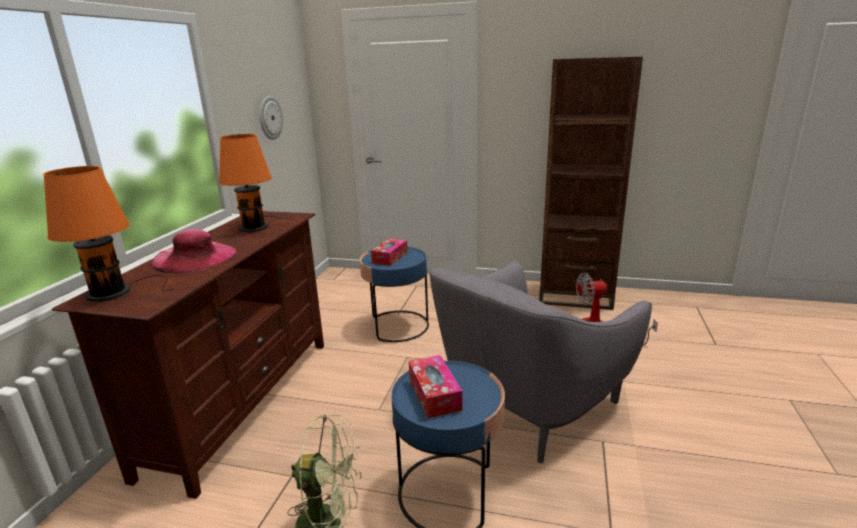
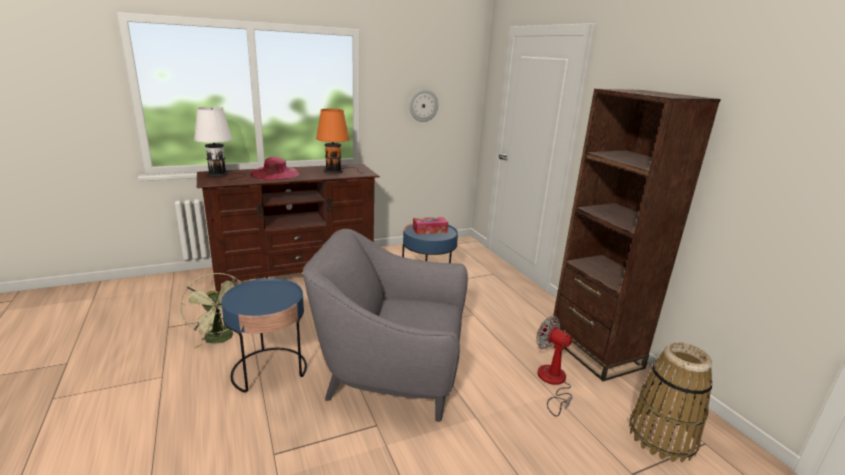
camera: 50 degrees right, 0 degrees up
(114, 292) = (220, 174): orange table lamp -> white table lamp
(434, 394) = (257, 292): tissue box -> none
(684, 317) = (662, 437): none -> basket

